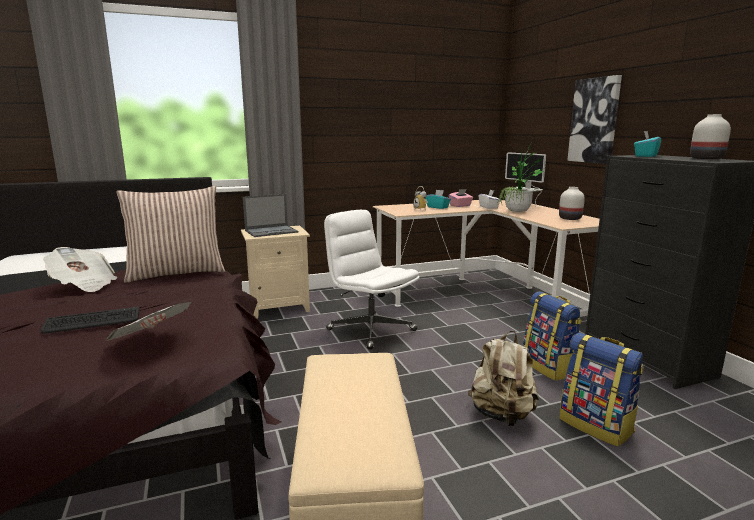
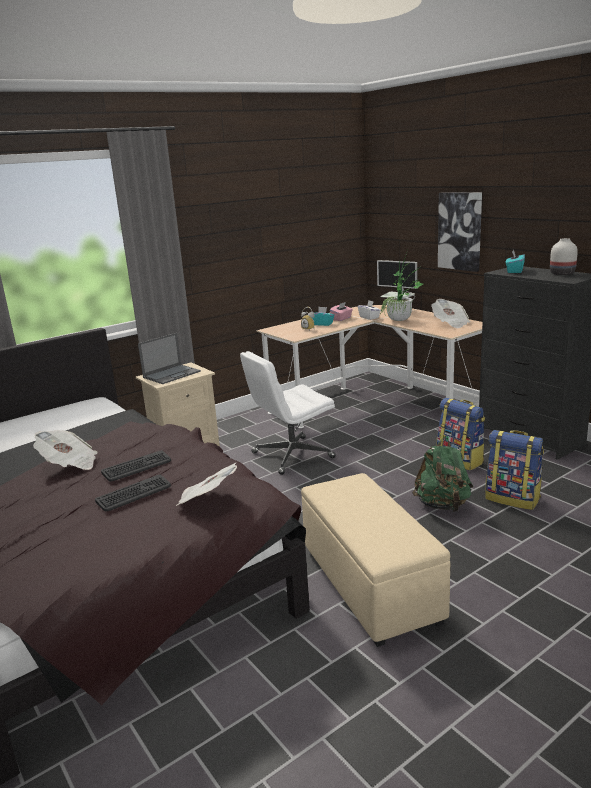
camera: 15 degrees left, 5 degrees up
(133, 297) = (137, 467): none -> keyboard
(176, 273) = (138, 436): pillow -> none
(370, 330) = (292, 456): white office chair -> white office chair turned 60 degrees counterclockwise
(502, 415) = (443, 505): beige backpack -> green backpack
(570, 218) = (450, 323): white vase -> newspaper

